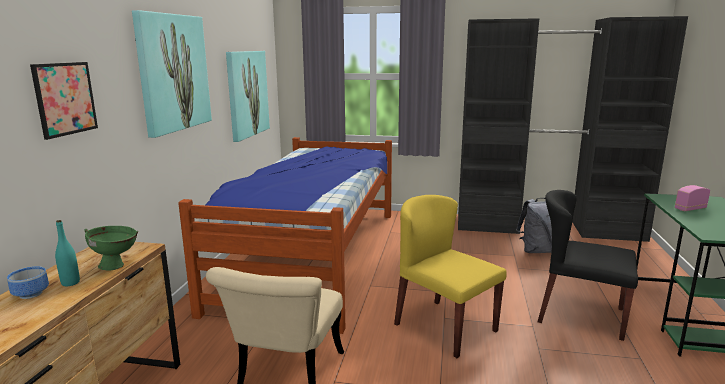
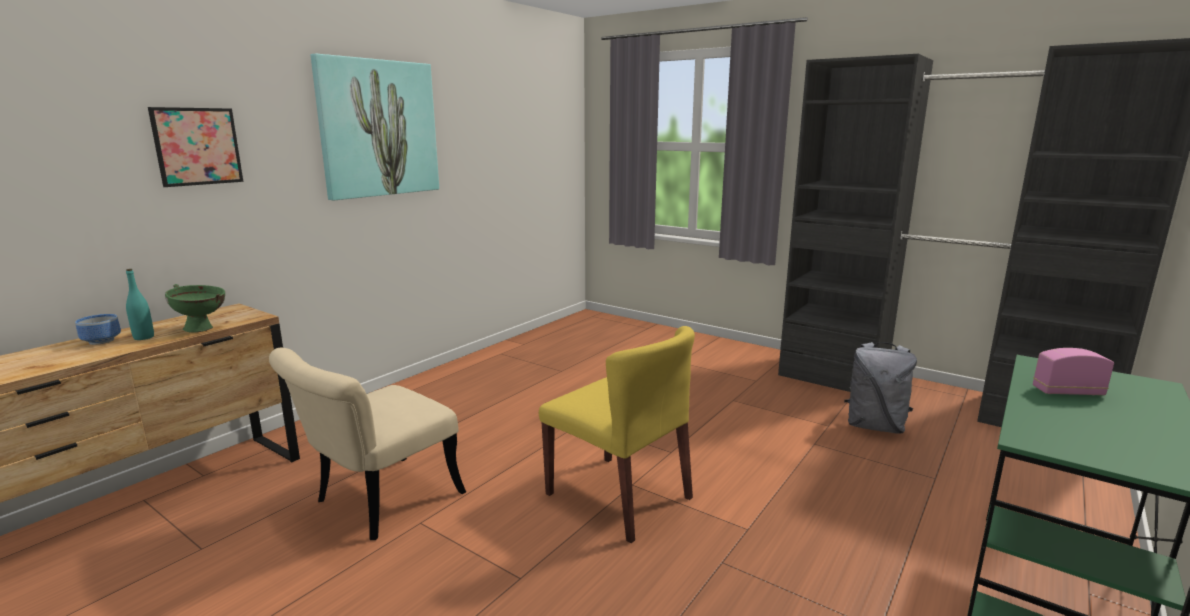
camera: 25 degrees right, 0 degrees up
(247, 93) = (518, 162): picture -> none
(312, 255) = (553, 372): bed -> none
(444, 327) = (619, 496): yellow chair -> yellow chair turned 150 degrees clockwise
(580, 315) = (843, 534): black chair -> none

